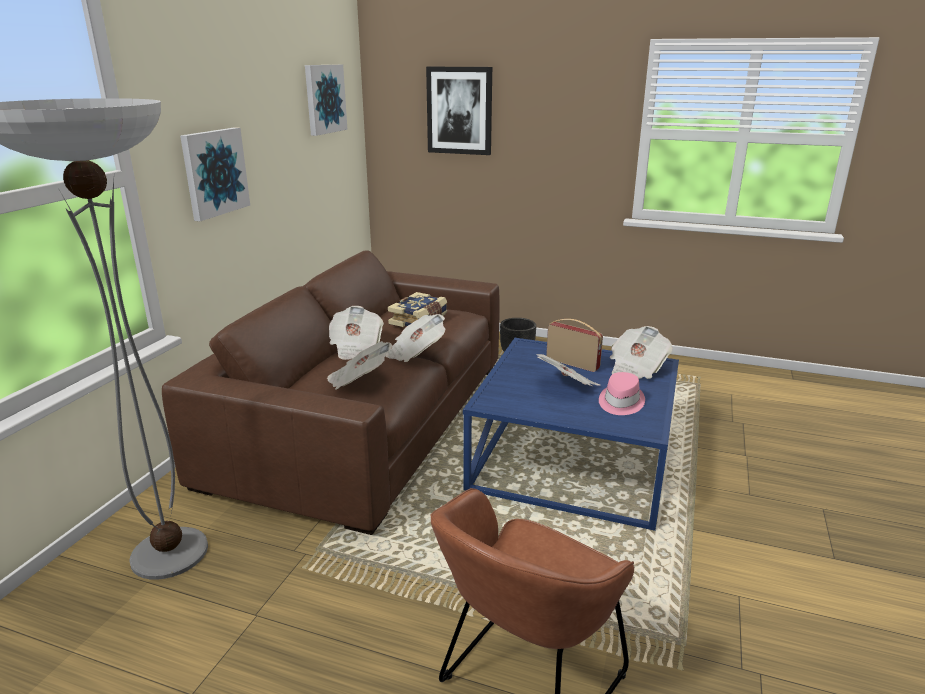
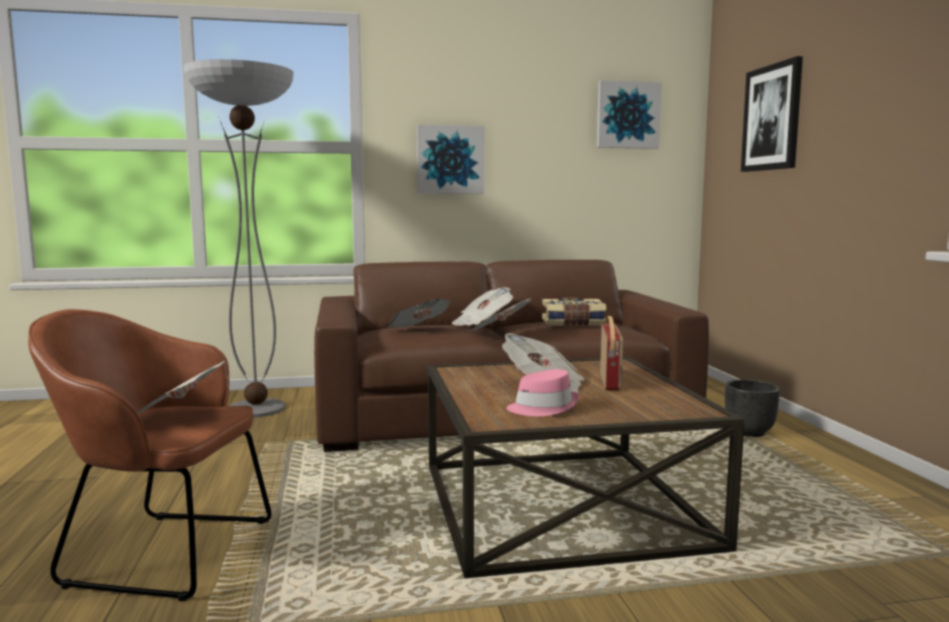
camera: 60 degrees right, 15 degrees down
(571, 459) = (560, 503): blue coffee table -> brown coffee table
(636, 368) = (659, 404): newspaper -> newspaper (177, 417)

